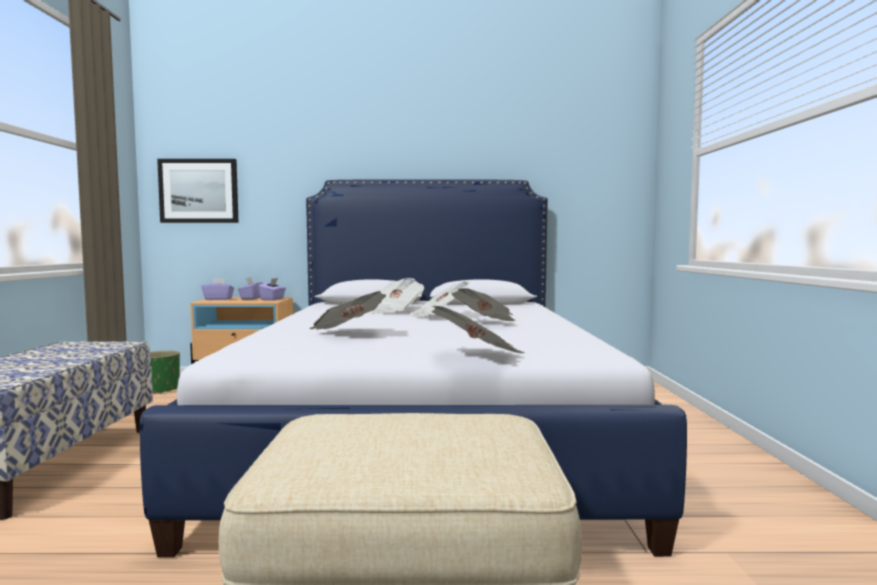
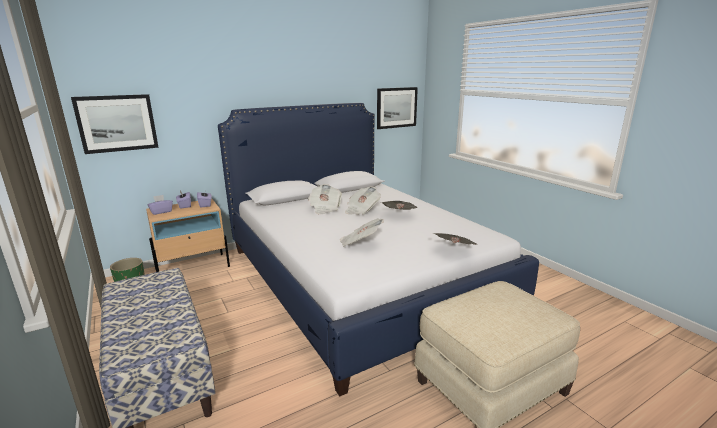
camera: 30 degrees left, 15 degrees up
(597, 194) = (396, 107): none -> picture

